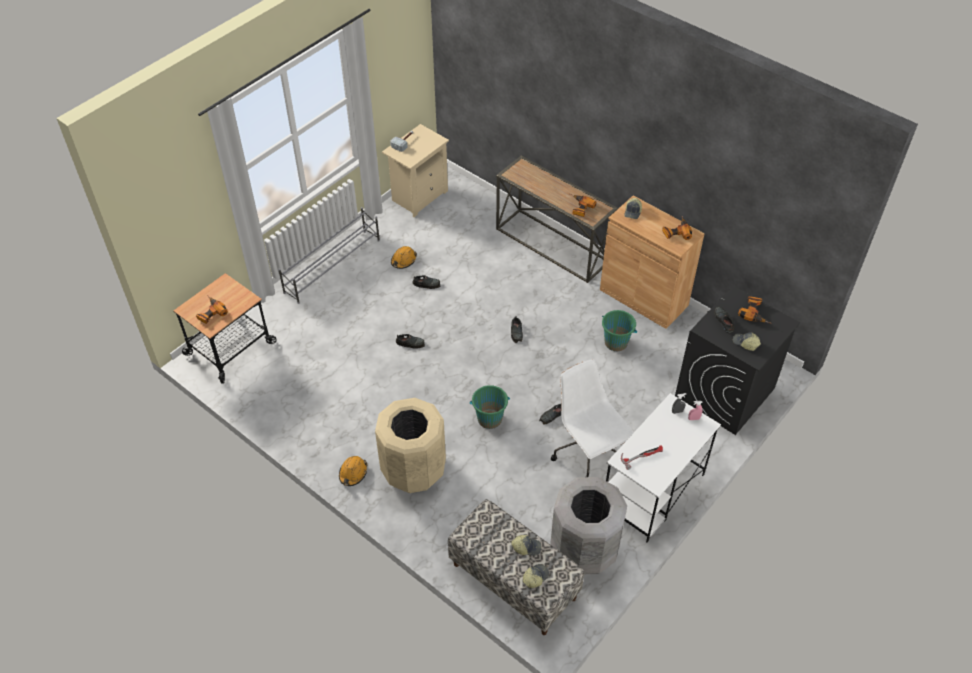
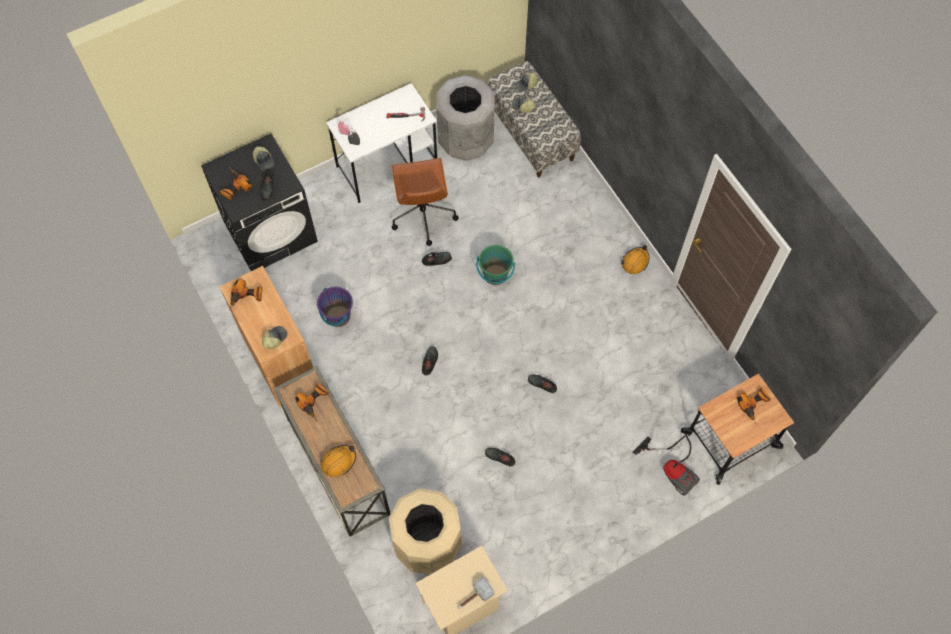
camera: 160 degrees left, 15 degrees up
(278, 314) = (672, 469): none -> vacuum cleaner
(333, 266) = (597, 521): grey shoe rack -> none
(403, 260) = (514, 501): orange hard hat -> orange hard hat (338, 461)
(413, 469) = (580, 249): beige trash can -> beige trash can (427, 544)
(588, 453) = (423, 215): white office chair -> brown office chair
(616, 342) = (338, 316): green bucket -> purple bucket

